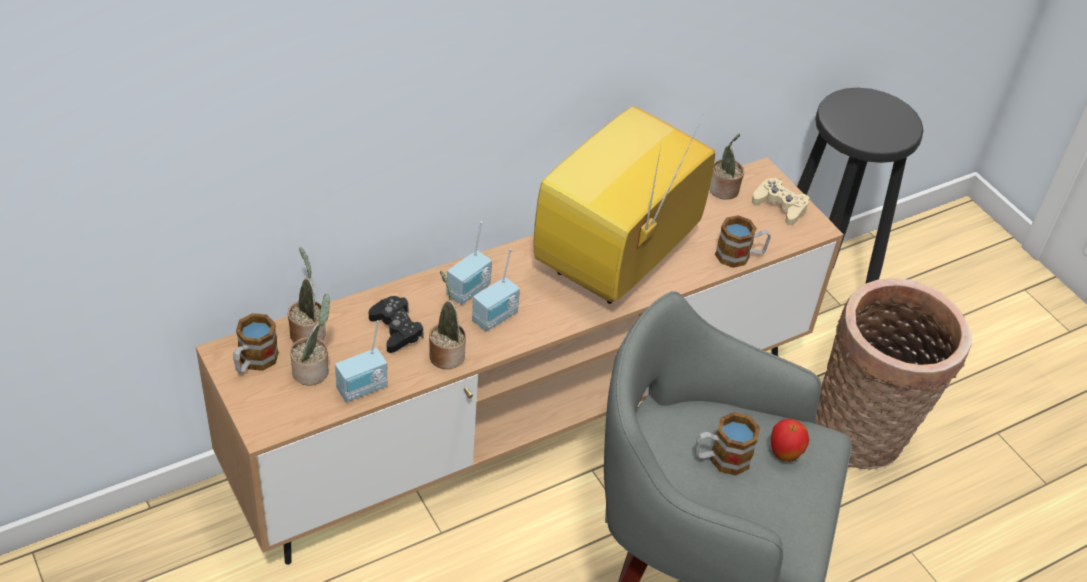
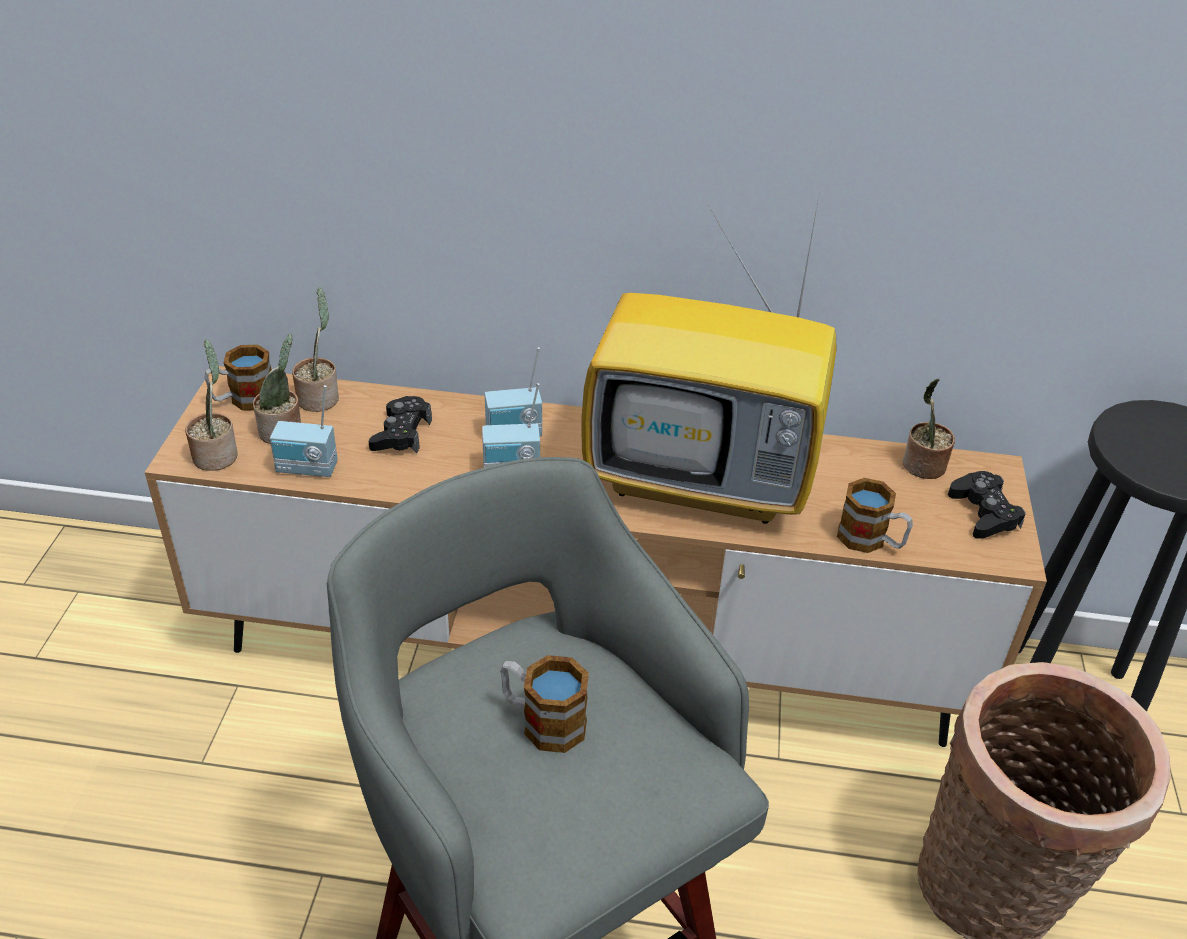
camera: 40 degrees right, 5 degrees down
(446, 354) = (422, 478): potted plant -> potted plant (217, 454)
(615, 262) = (706, 479): television -> television turned 150 degrees counterclockwise
(780, 206) = (984, 513): beige game controller -> black game controller
(784, 454) = (630, 763): apple -> none

